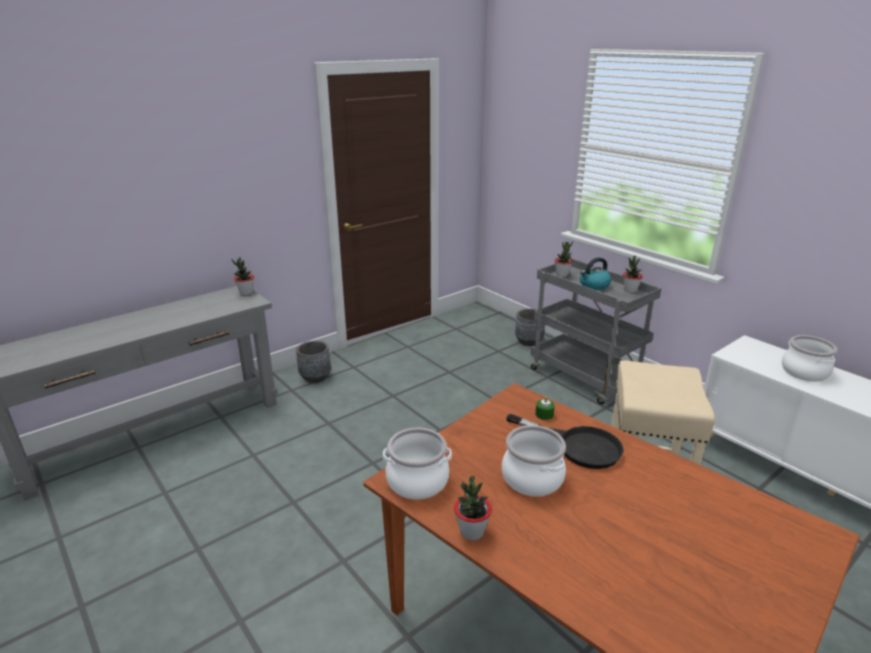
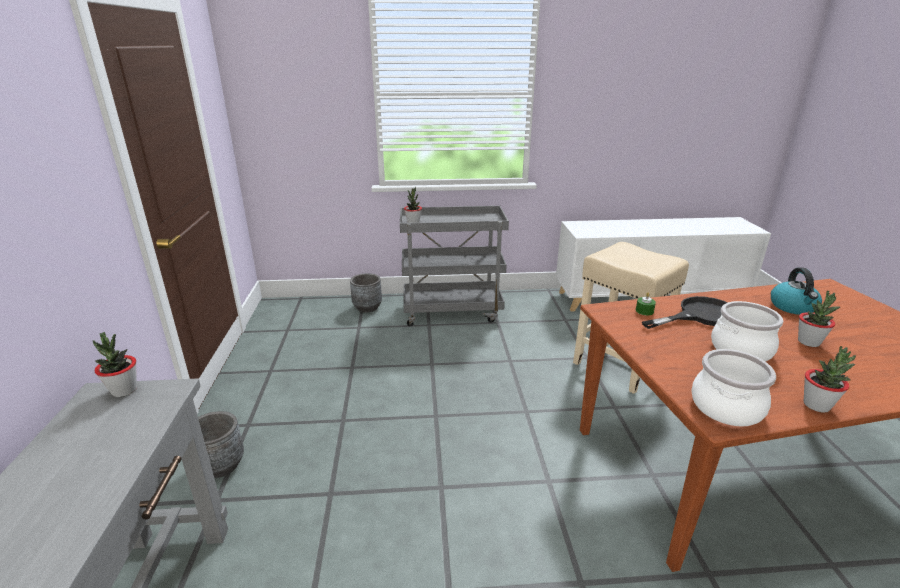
camera: 55 degrees left, 0 degrees up
(594, 285) = (450, 221): kettle -> kettle (793, 307)
(630, 290) = (477, 216): potted plant -> potted plant (809, 342)
(805, 372) = (622, 227): cooking pot -> none

